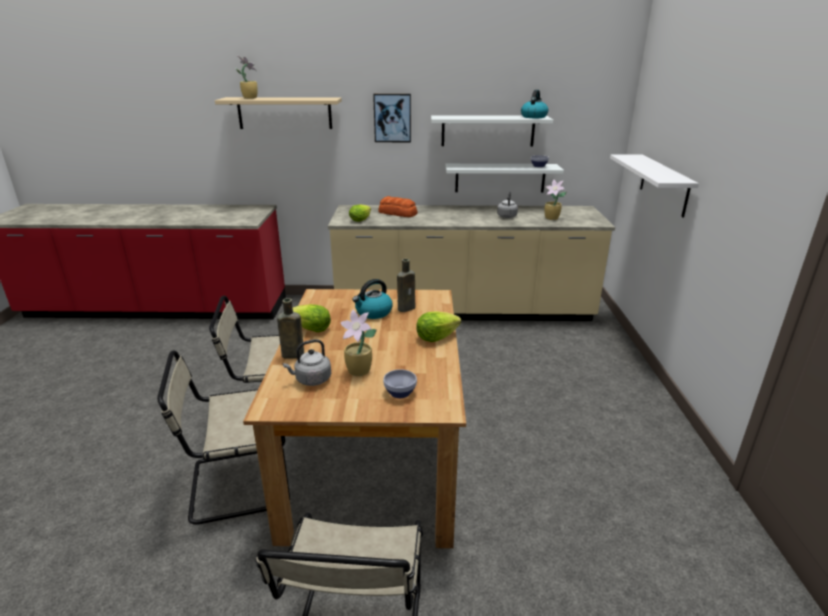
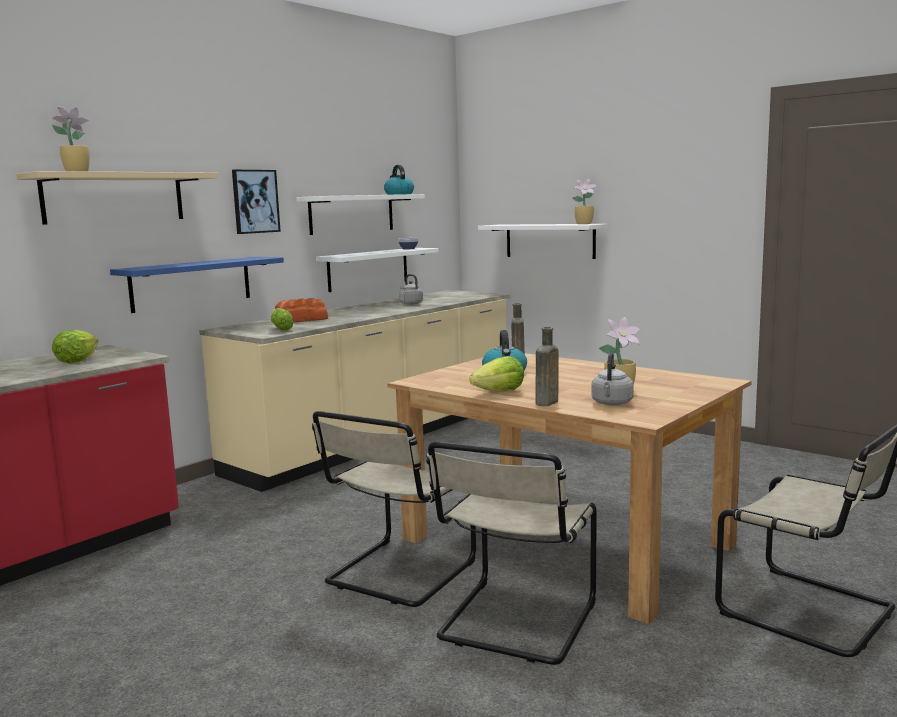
camera: 50 degrees left, 15 degrees down
(337, 173) = (191, 283): none -> blue shelf
(399, 393) = (679, 386): bowl -> none
(436, 337) = (596, 366): lettuce -> lettuce (77, 361)
(552, 218) = (450, 298): potted plant -> potted plant (585, 224)

